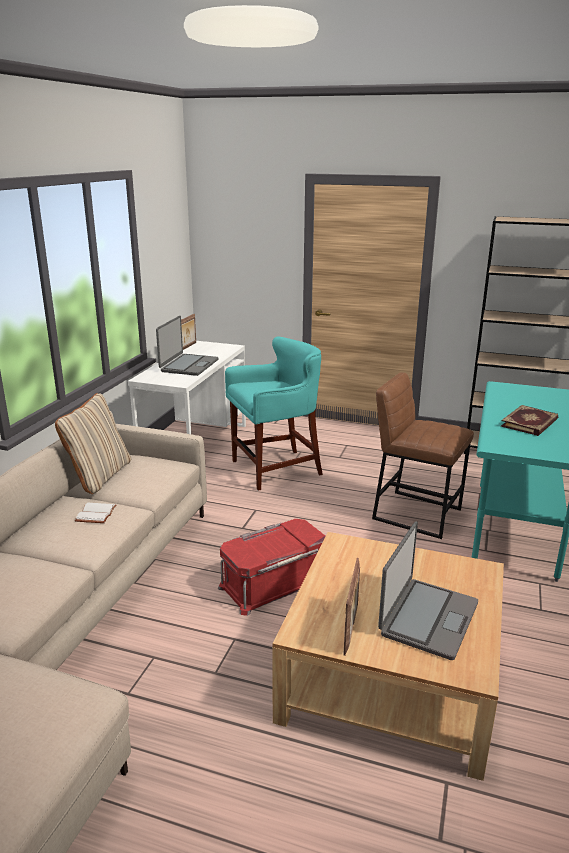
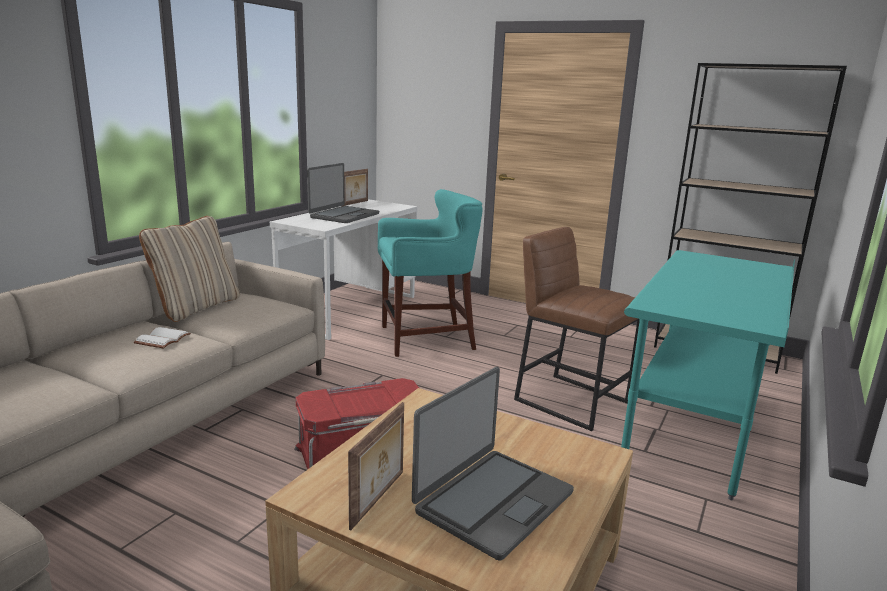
camera: 10 degrees right, 5 degrees down
(530, 423) = (711, 289): book -> none

